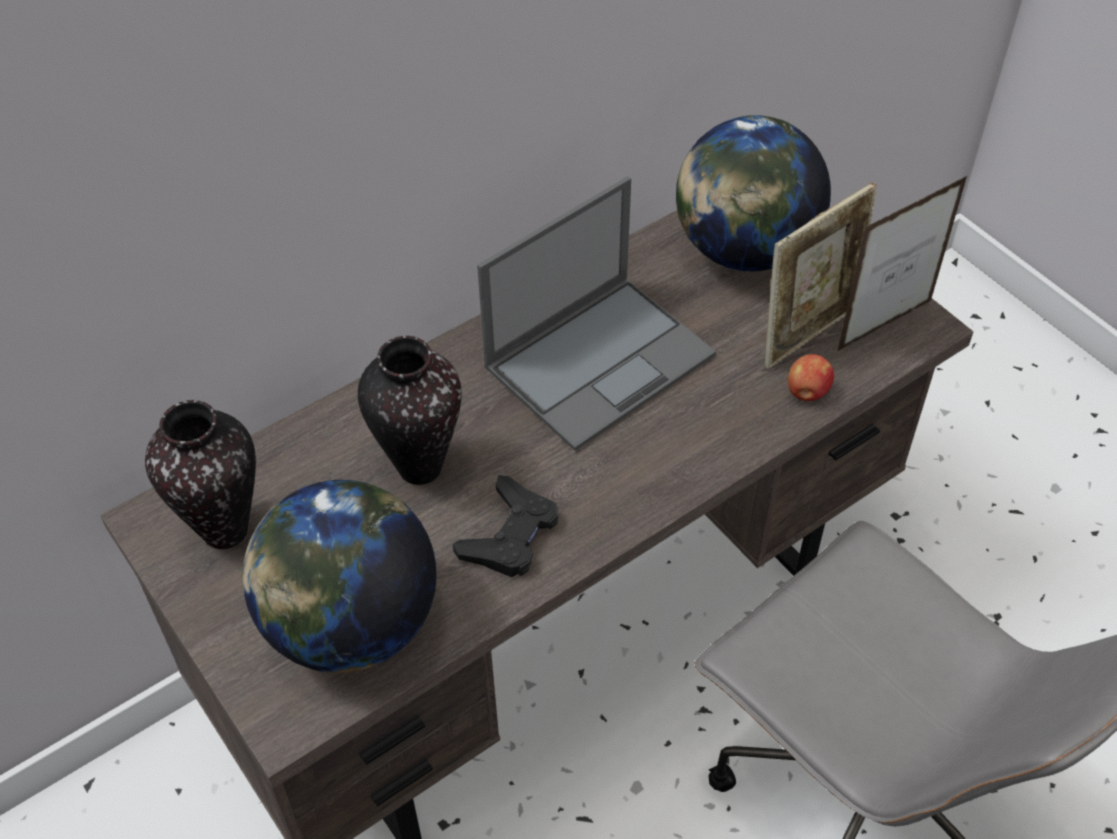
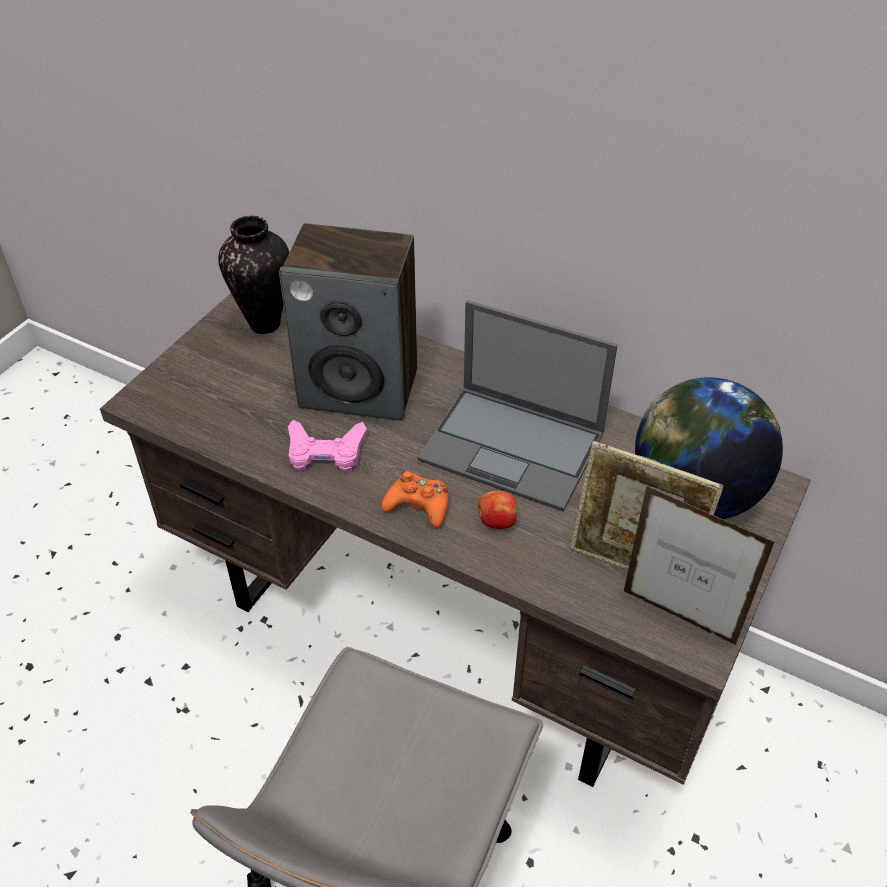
camera: 65 degrees right, 5 degrees down
(351, 625) = (219, 403): globe -> none
(420, 466) = (360, 388): vase -> speaker
(510, 535) = (325, 452): black game controller -> pink game controller
(643, 473) = (418, 505): none -> orange game controller
(807, 392) = (563, 583): apple -> apple (496, 521)

